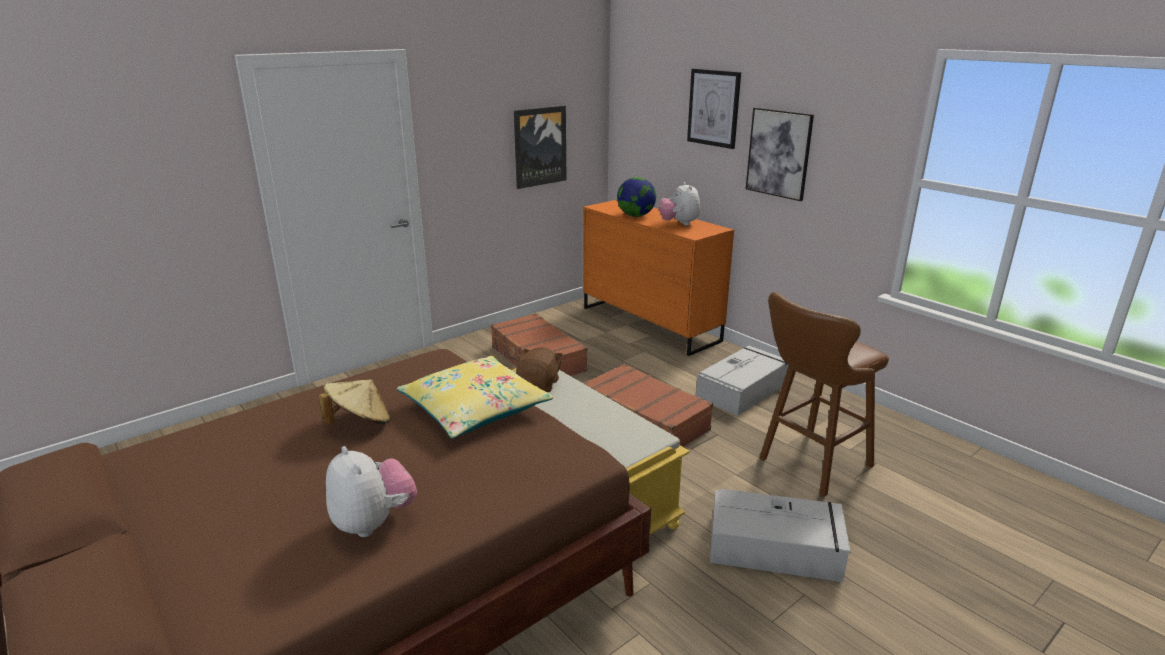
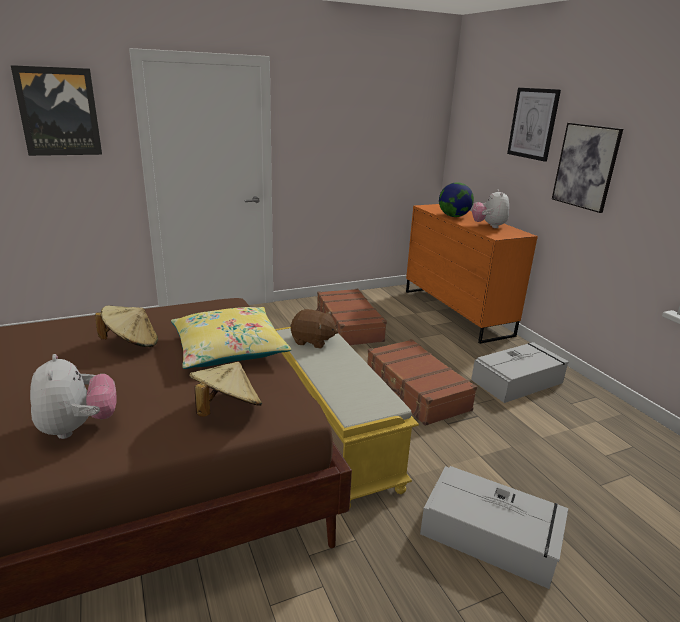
camera: 15 degrees right, 0 degrees up
(520, 472) = (226, 409): none -> beige hat
(539, 146) = (381, 150): picture -> picture (59, 112)
(539, 384) = (313, 341): brown plush toy -> brown plush toy turned 75 degrees clockwise
(807, 466) = (555, 463): brown stool -> none

